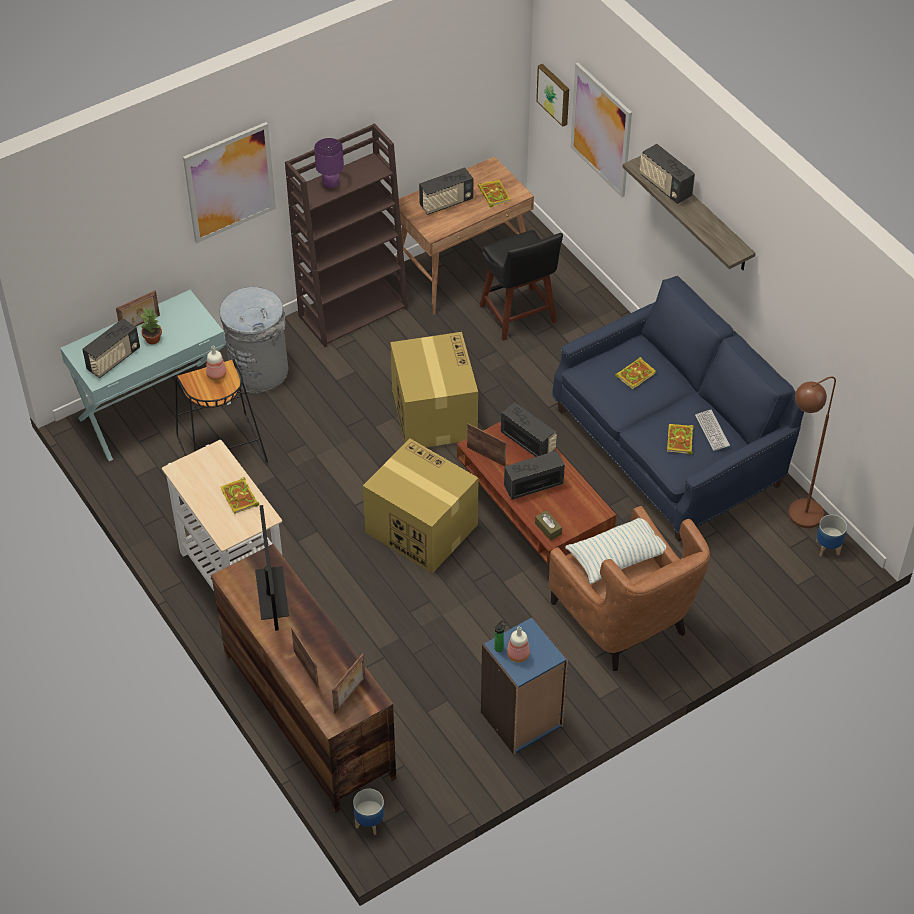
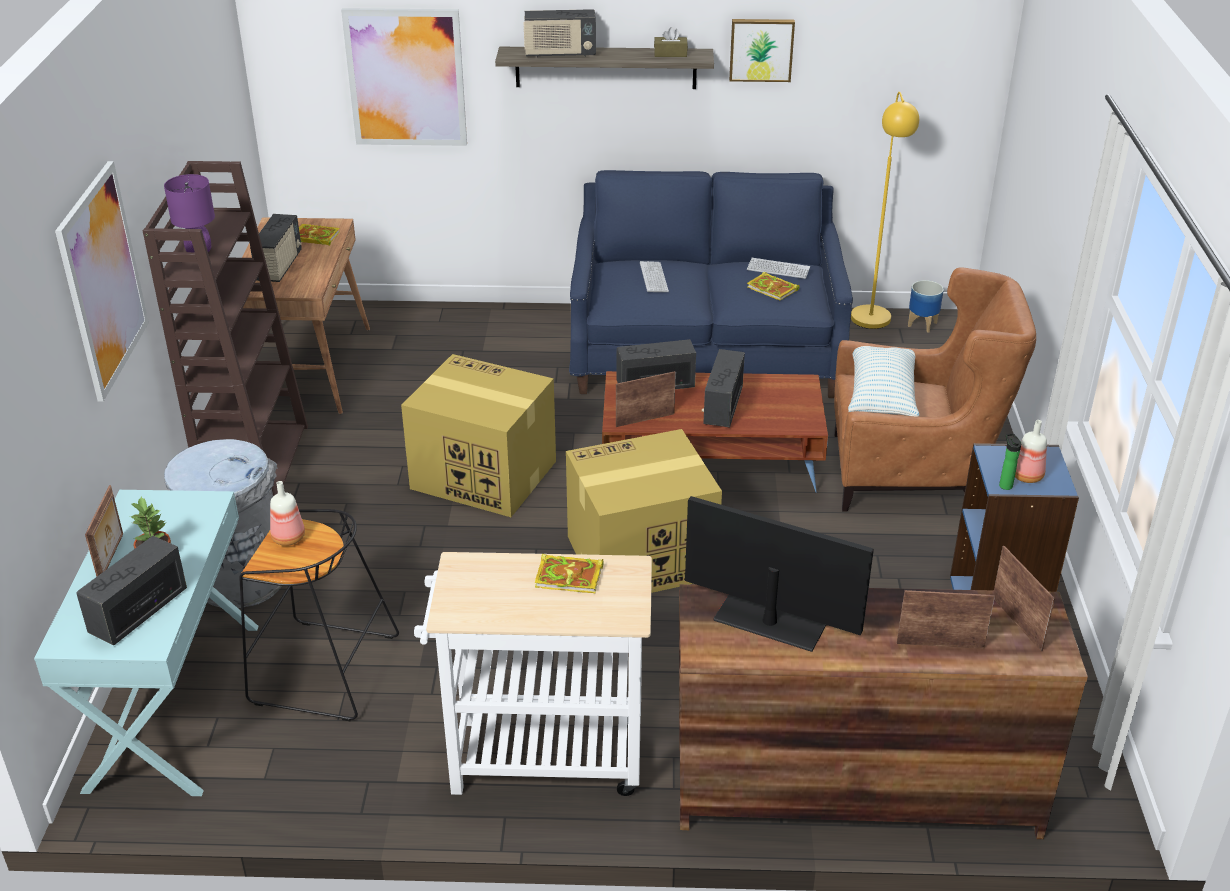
camera: 55 degrees left, 15 degrees down
(113, 360) = (138, 612): radio -> radio turned 135 degrees counterclockwise
(369, 822) = (1079, 811): planter -> none
(519, 316) = (422, 363): black chair -> none
(548, 529) = (795, 423): brown tissue box -> brown tissue box (670, 53)
(554, 94) = (306, 90): picture -> picture (761, 49)
(636, 374) = (654, 278): book -> keyboard
(797, 520) = (872, 325): brown floor lamp -> yellow floor lamp

